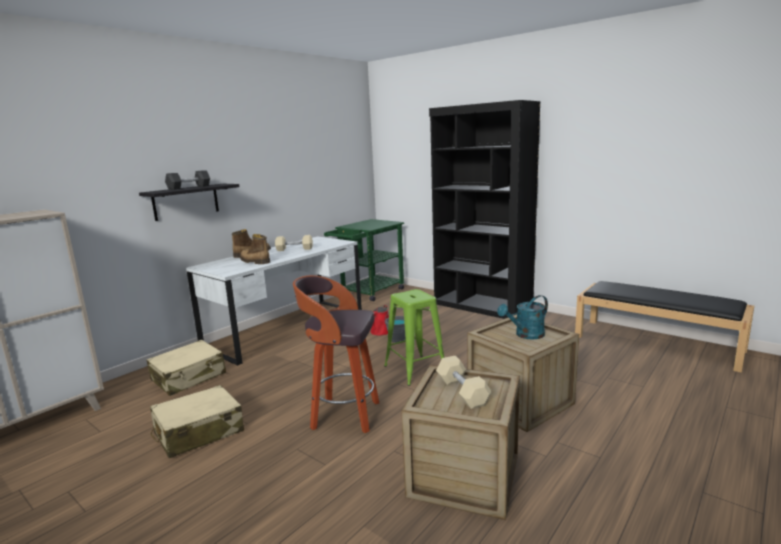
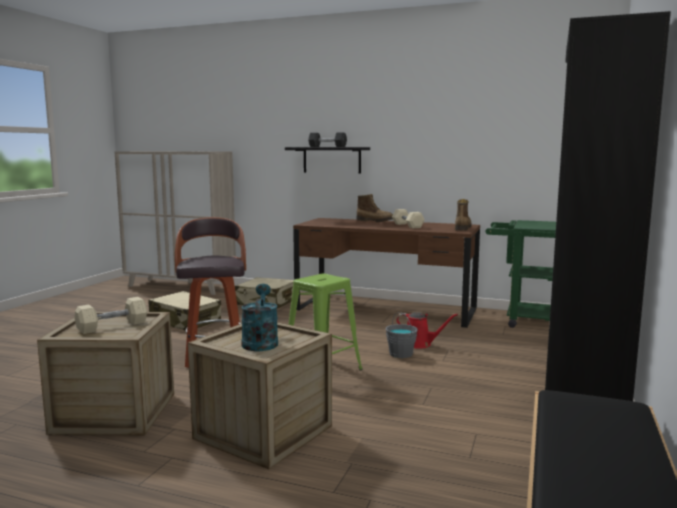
camera: 70 degrees right, 5 degrees down
(254, 261) = (348, 224): boot -> boot (462, 228)
(287, 329) = (385, 309): white desk -> brown desk
(526, 335) = (260, 342): turquoise watering can -> turquoise watering can turned 45 degrees clockwise

